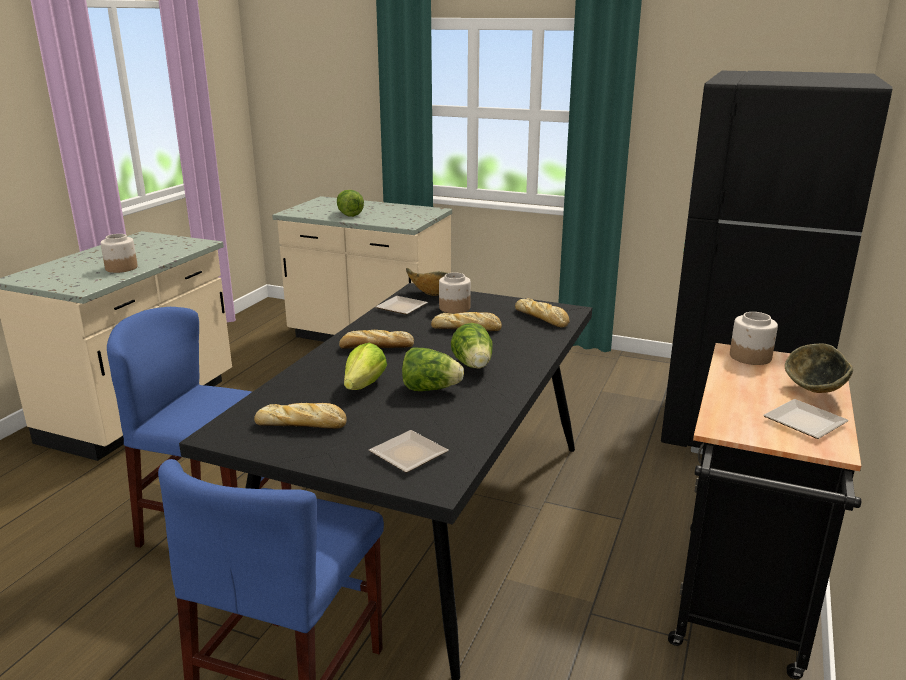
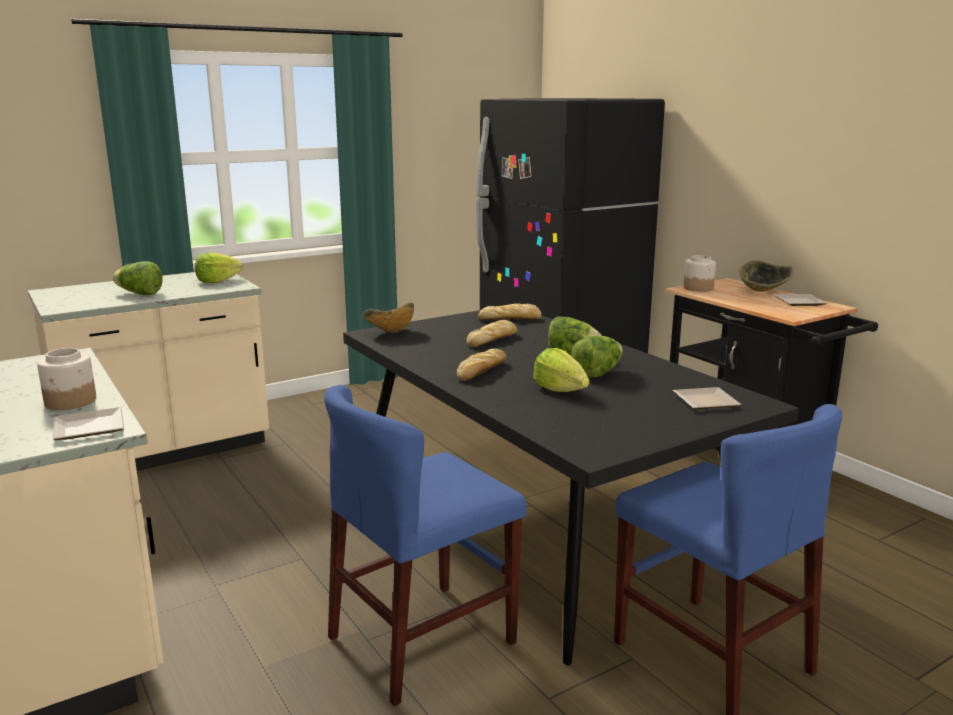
camera: 55 degrees left, 5 degrees down
(303, 424) = (610, 422): bread -> none
(399, 308) = (403, 347): plate -> plate (87, 429)
(411, 217) = (217, 281): none -> lettuce
(454, 308) = (439, 333): jar -> none

